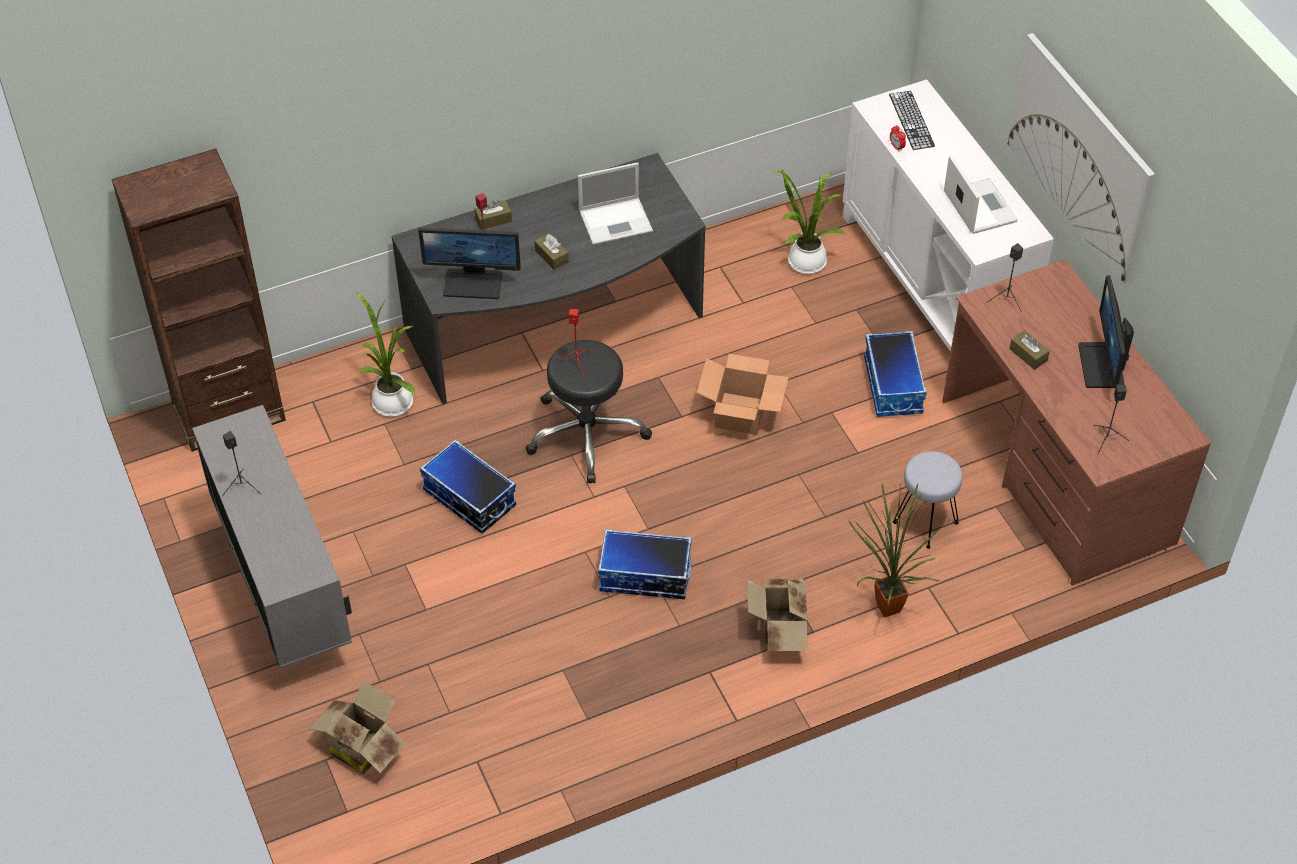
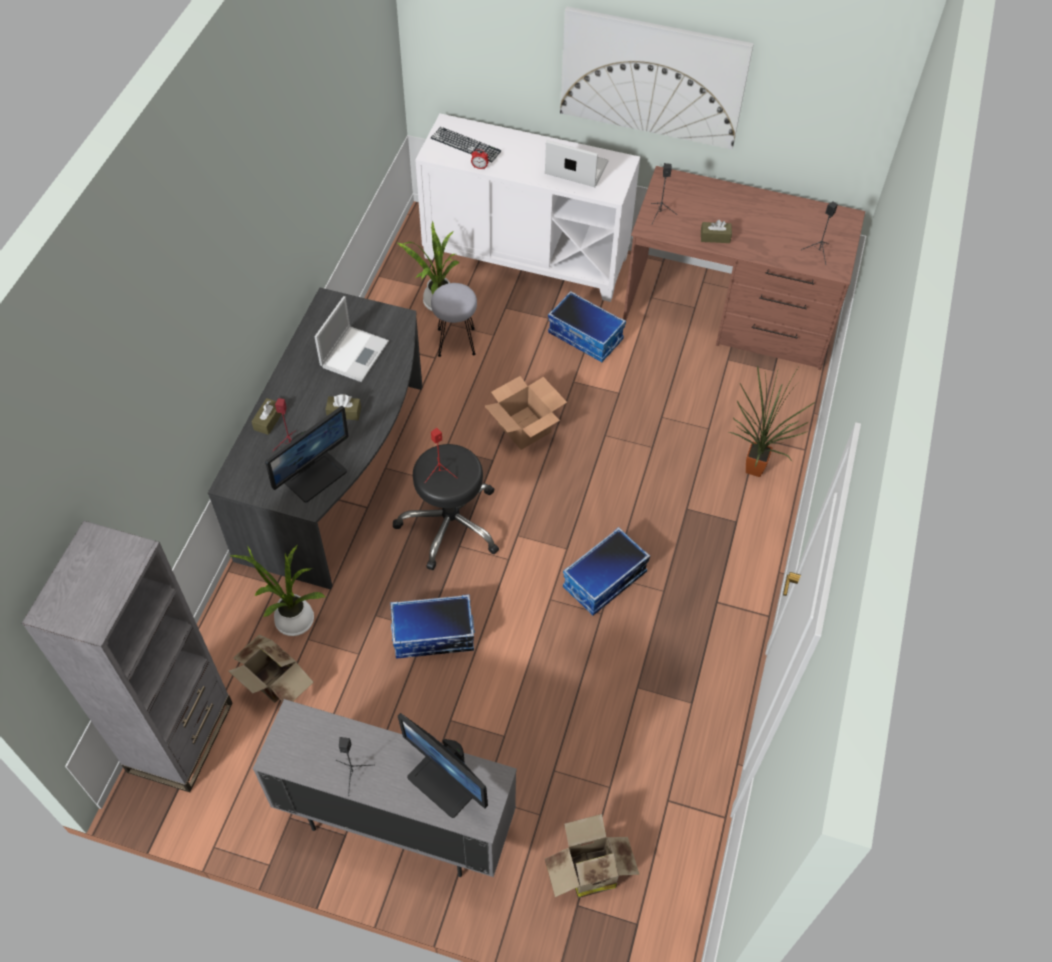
camera: 50 degrees left, 5 degrees up
(229, 412) = (181, 737): brown bookcase -> grey bookcase
(779, 630) = (718, 538): cardboard box -> cardboard box (274, 684)
(925, 522) = (706, 401): grey stool -> grey stool (455, 342)
(1102, 365) = (758, 212): monitor -> monitor (445, 782)

